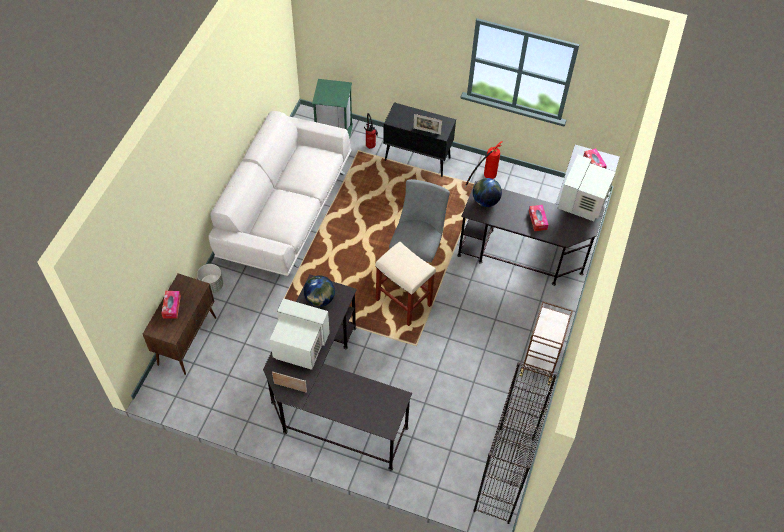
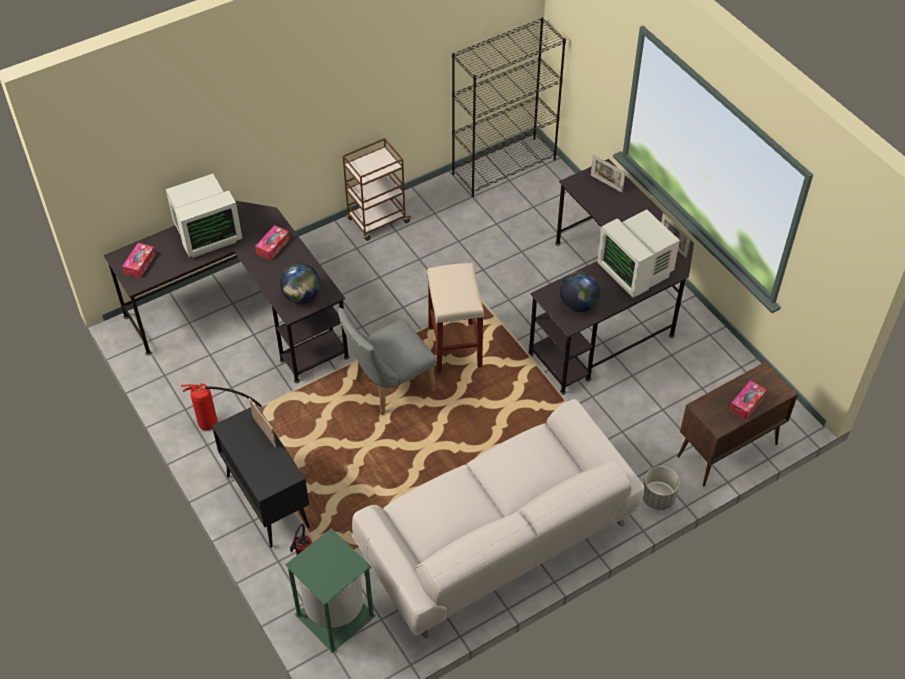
camera: 140 degrees left, 5 degrees down
(376, 413) = (606, 184): none -> picture frame

